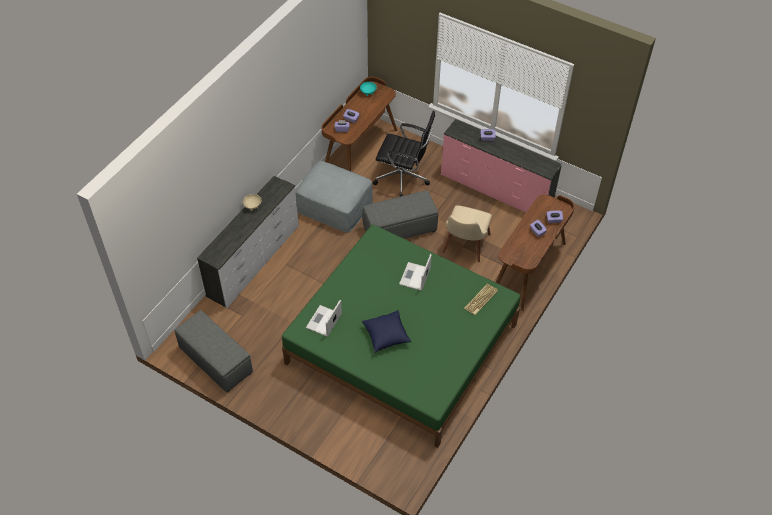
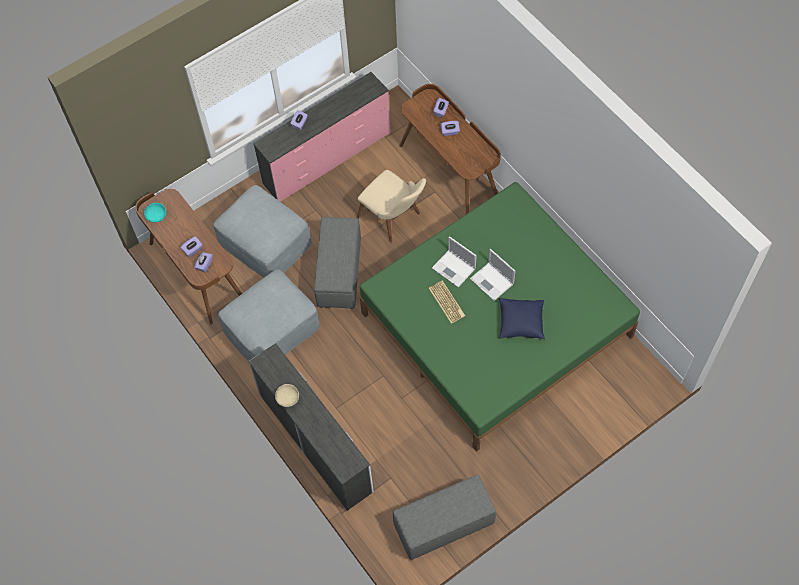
camera: 65 degrees left, 10 degrees up
(323, 321) = (478, 378): laptop -> laptop (492, 282)
(403, 178) = (265, 242): black office chair -> grey ottoman
(481, 300) = (510, 218): keyboard -> keyboard (447, 302)

